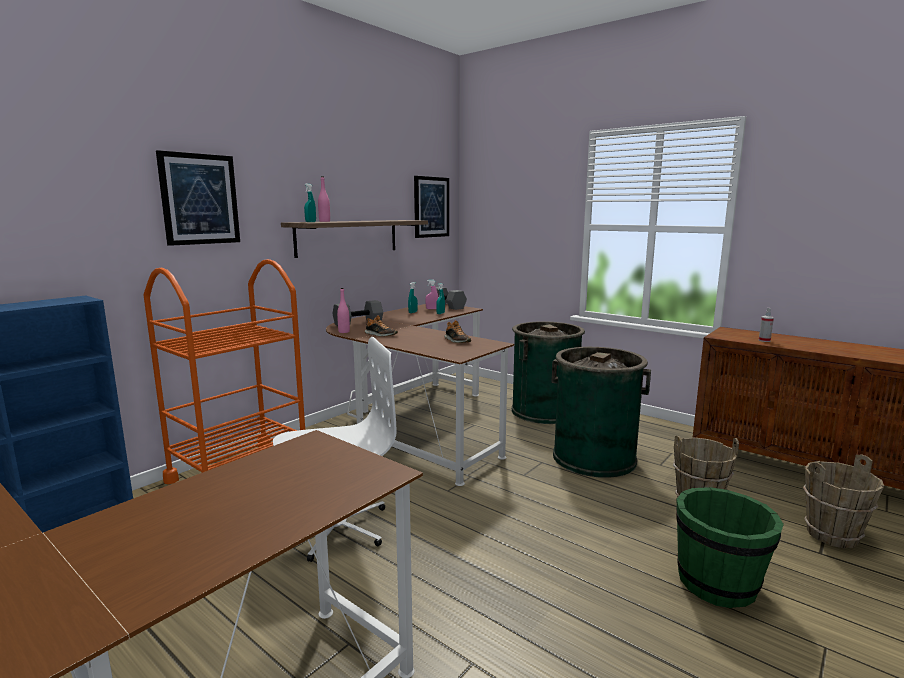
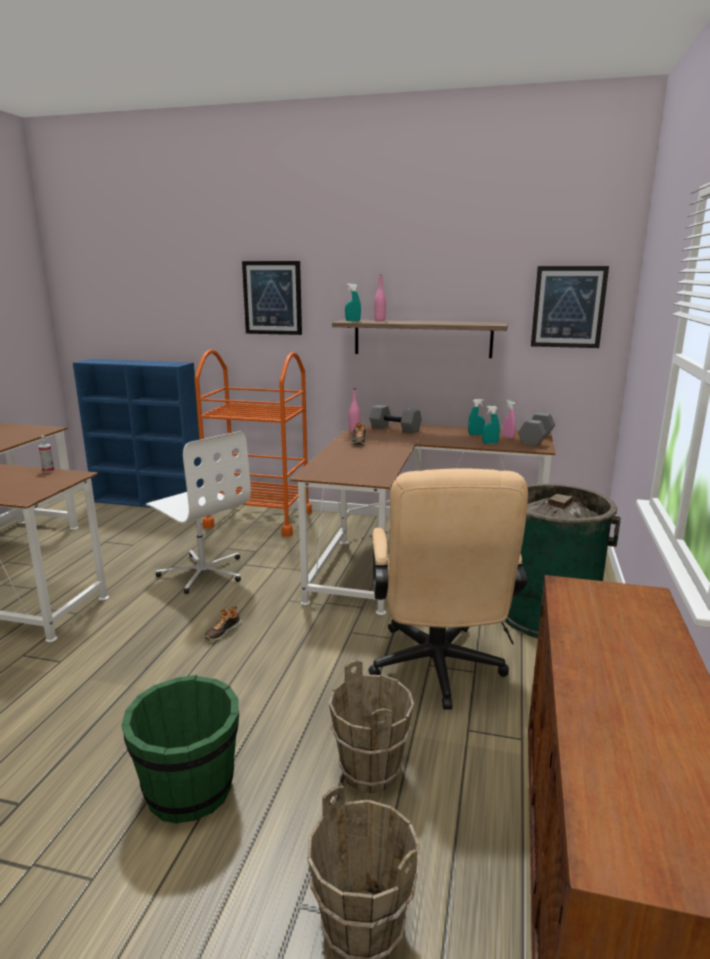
camera: 65 degrees right, 5 degrees up
(457, 341) = (369, 466): shoe -> shoe (223, 631)
(594, 458) = (437, 671): green trash can -> beige office chair
(764, 340) = (590, 625): spray bottle -> spray bottle (48, 470)

